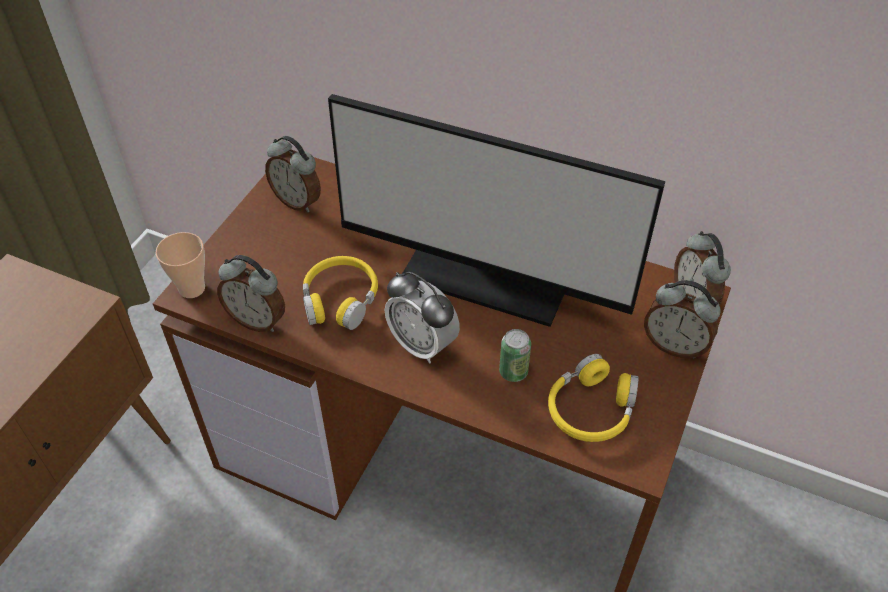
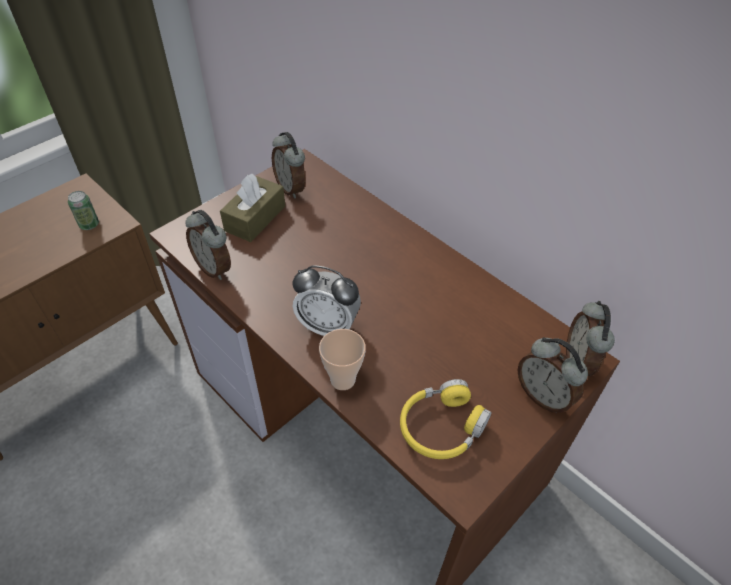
camera: 20 degrees right, 0 degrees up
(192, 288) = (181, 230): cup -> cup (343, 379)
(274, 249) = (255, 218): none -> brown tissue box
(340, 300) = (283, 271): yellow headphones -> none
(422, 344) = (328, 326): alarm clock -> alarm clock turned 45 degrees counterclockwise
(489, 273) = (410, 285): monitor -> none
(513, 372) = (390, 372): can -> can (89, 225)

